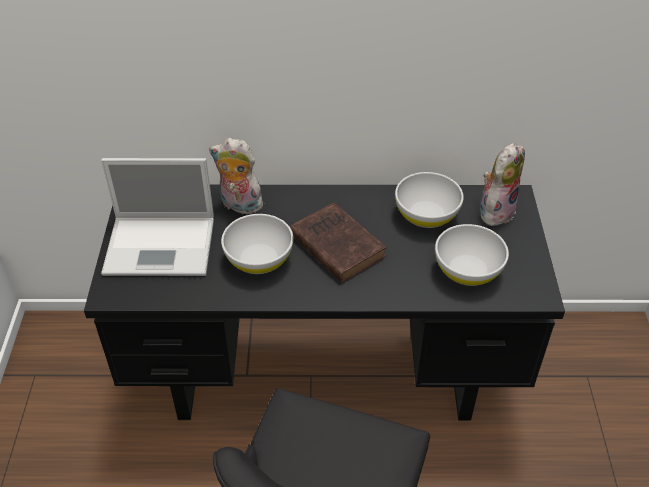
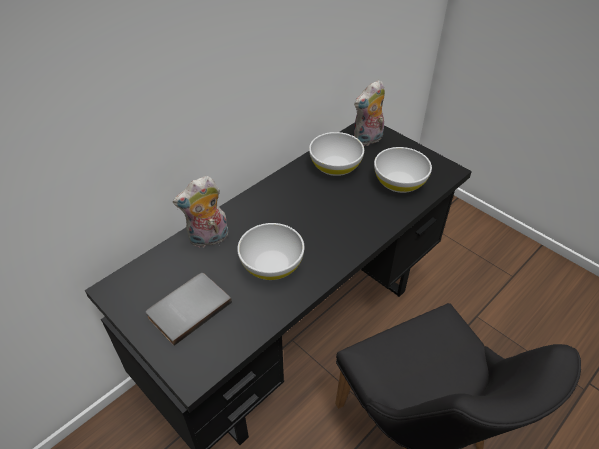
camera: 45 degrees left, 0 degrees up
(162, 245) = (187, 308): laptop -> grey book
(335, 244) = (308, 220): brown book -> none
(495, 210) = (368, 140): plush toy -> plush toy turned 120 degrees counterclockwise

